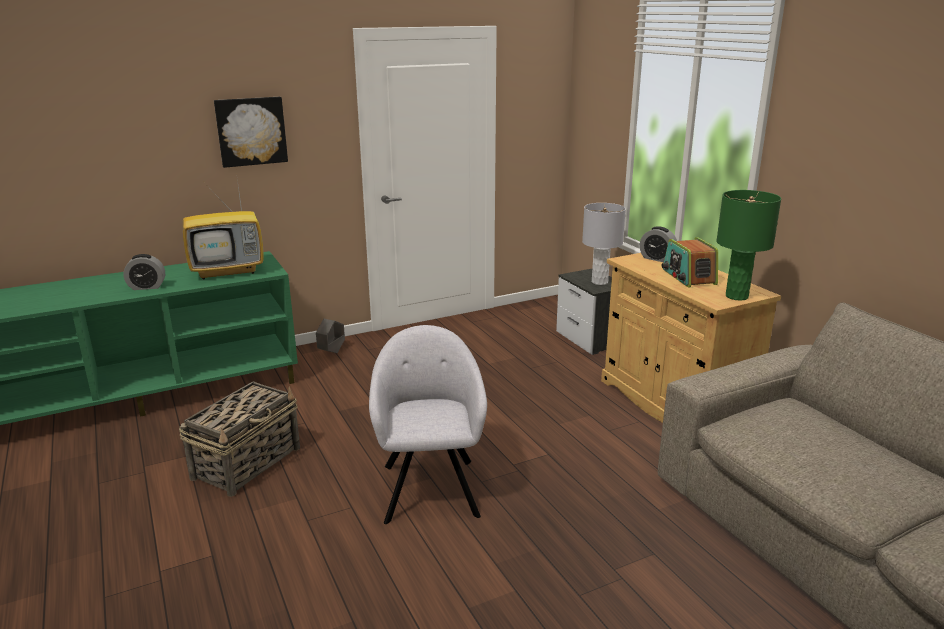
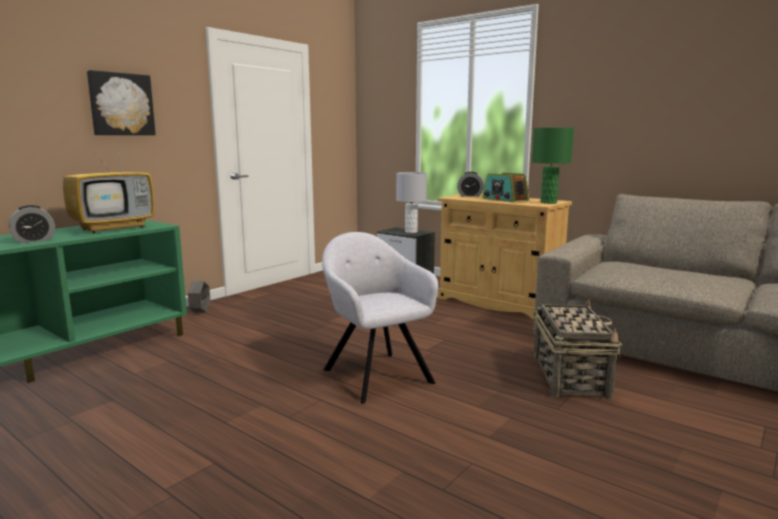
camera: 25 degrees left, 10 degrees down
(248, 462) = (187, 392): basket -> basket (570, 376)

